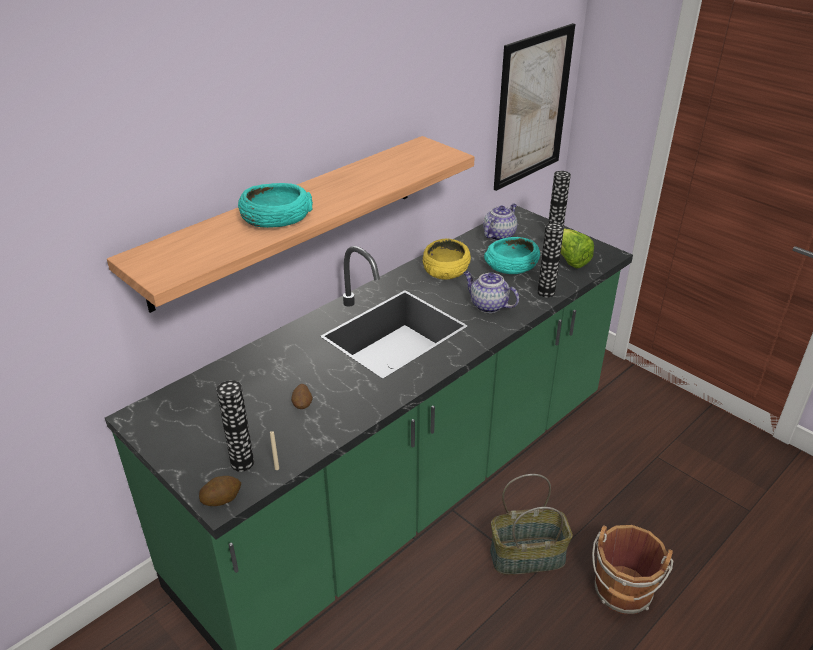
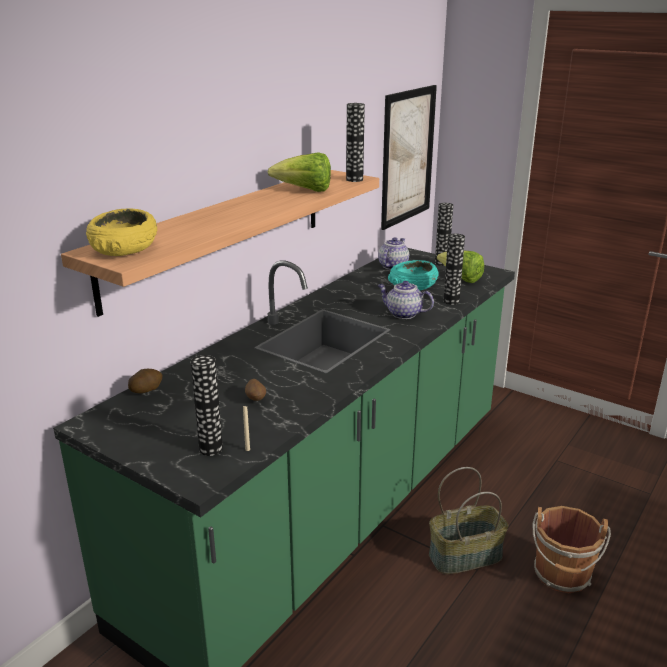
camera: 10 degrees left, 10 degrees down
(221, 498) = (199, 479): potato -> potato (146, 389)
(276, 219) = (218, 221): turquoise bowl -> none
(384, 174) = (305, 191): none -> lettuce
(445, 158) = (354, 179): none -> vase
(446, 270) = (355, 292): yellow bowl -> yellow bowl (125, 248)

